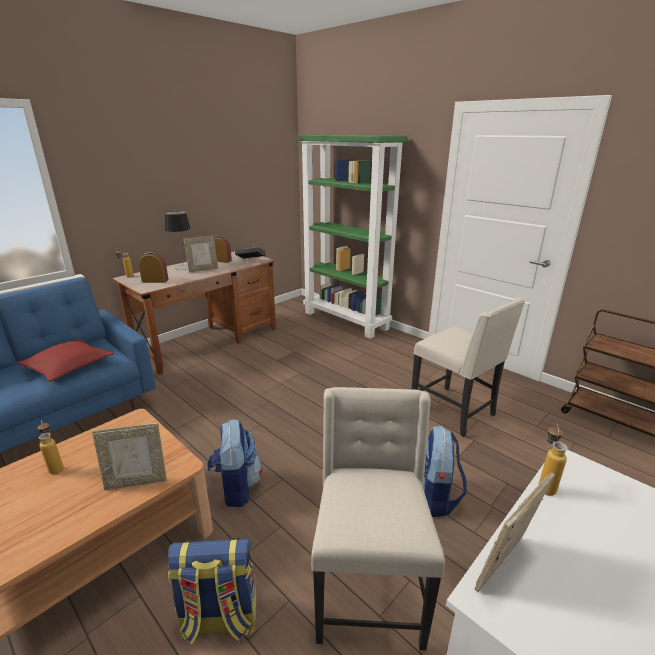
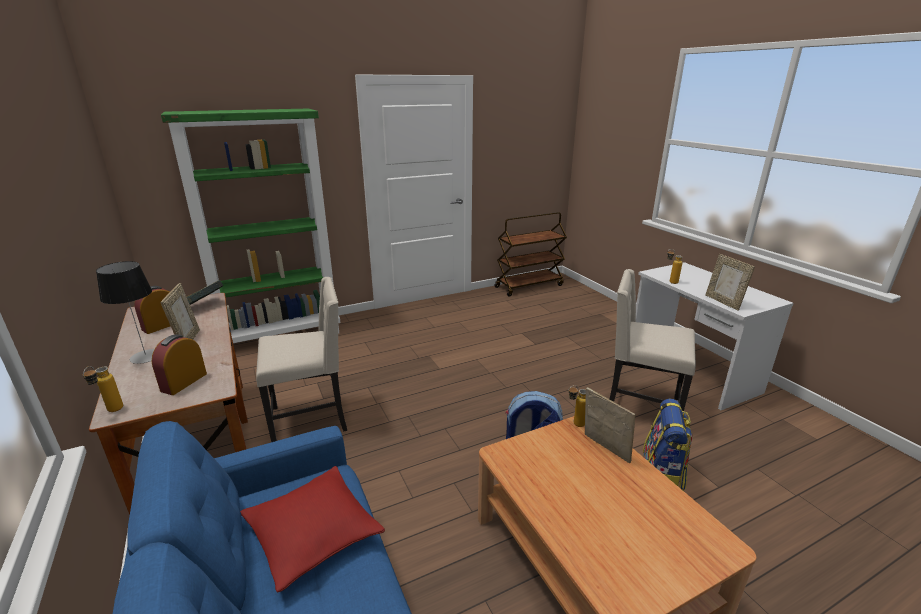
camera: 70 degrees left, 0 degrees up
(56, 466) = (571, 510): bottle -> bottle (574, 424)
(137, 482) = (604, 449): picture frame -> picture frame turned 45 degrees counterclockwise
(434, 496) = (570, 363): backpack -> none
(454, 412) = (486, 329): beige chair -> beige chair (311, 419)

